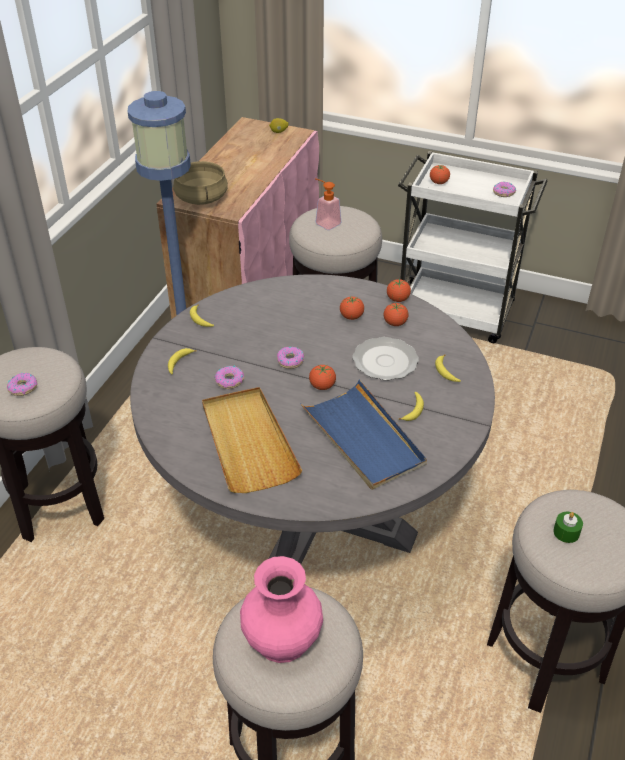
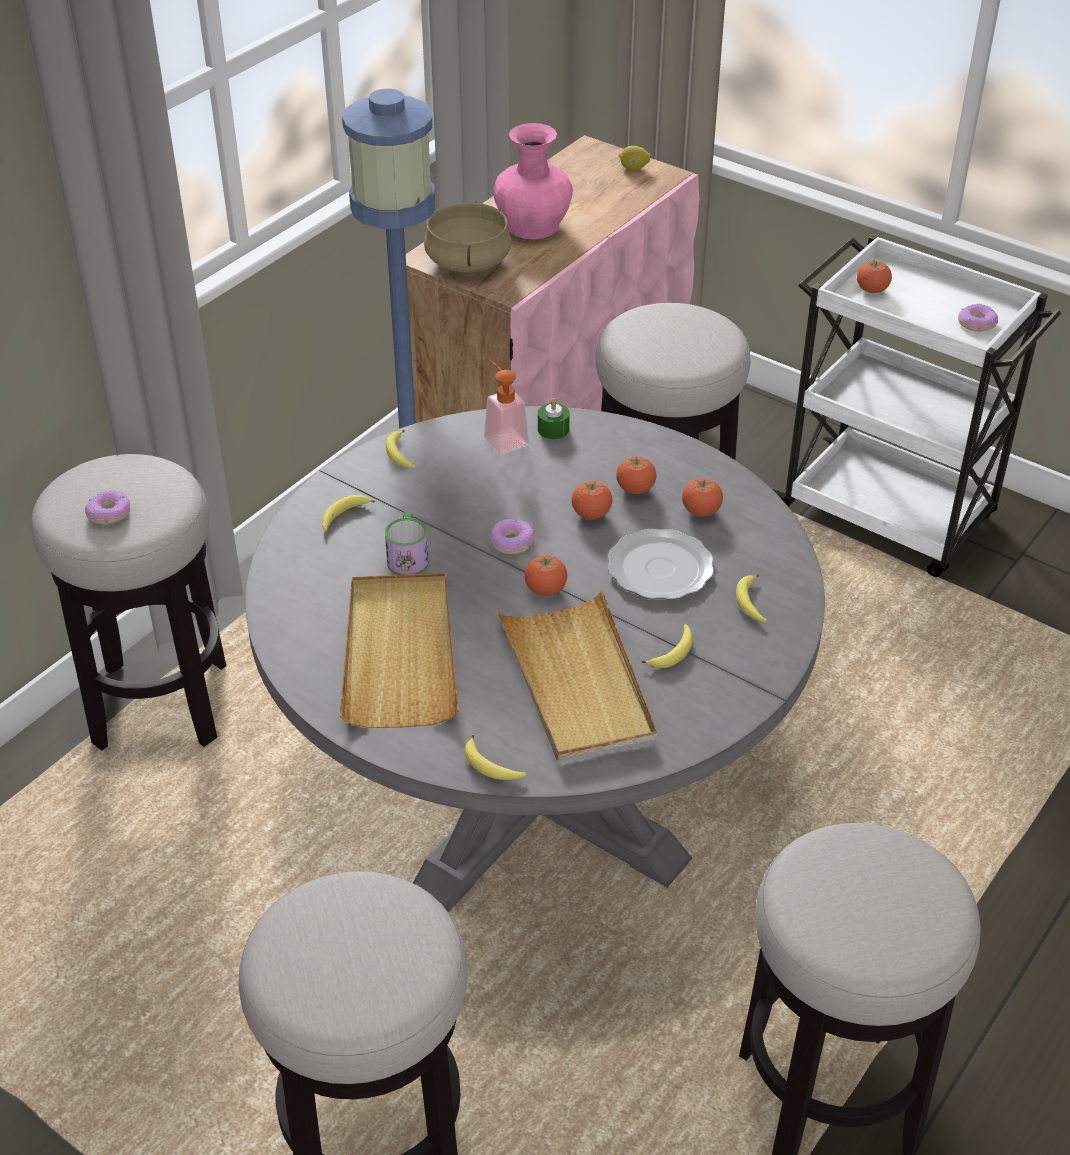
camera: 15 degrees right, 0 degrees up
(230, 381) = (408, 556): donut -> mug
(281, 638) = (342, 946): pink vase -> pink vase (532, 225)
(325, 222) = (657, 329): soap dispenser -> soap dispenser (502, 437)
(332, 502) = (491, 767): none -> banana
(363, 438) = (577, 681): blue tray -> beige tray
(398, 299) = (721, 473): tomato -> tomato (591, 514)
(566, 532) = (840, 888): green candle -> green candle (553, 429)

